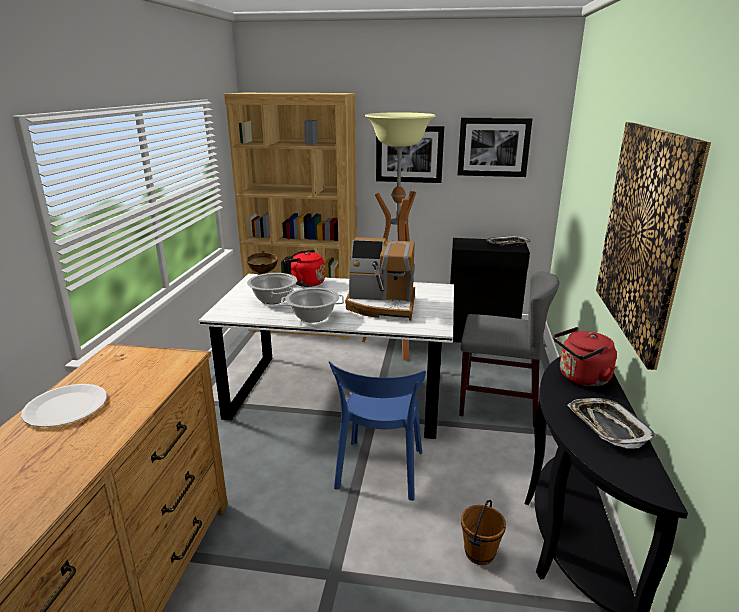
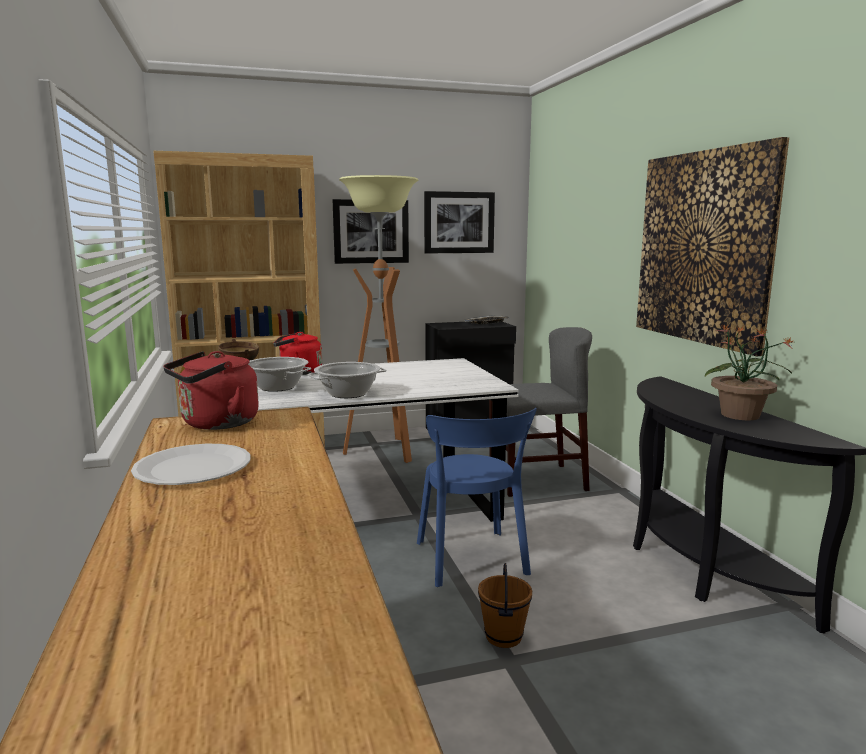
camera: 25 degrees left, 10 degrees down
(382, 305) = (413, 378): coffee machine -> none
(479, 553) = (633, 599): brown bucket -> brown bucket (503, 637)
(581, 378) = (676, 394): red kettle -> red kettle (216, 424)
(607, 426) = (740, 415): tray -> potted plant

